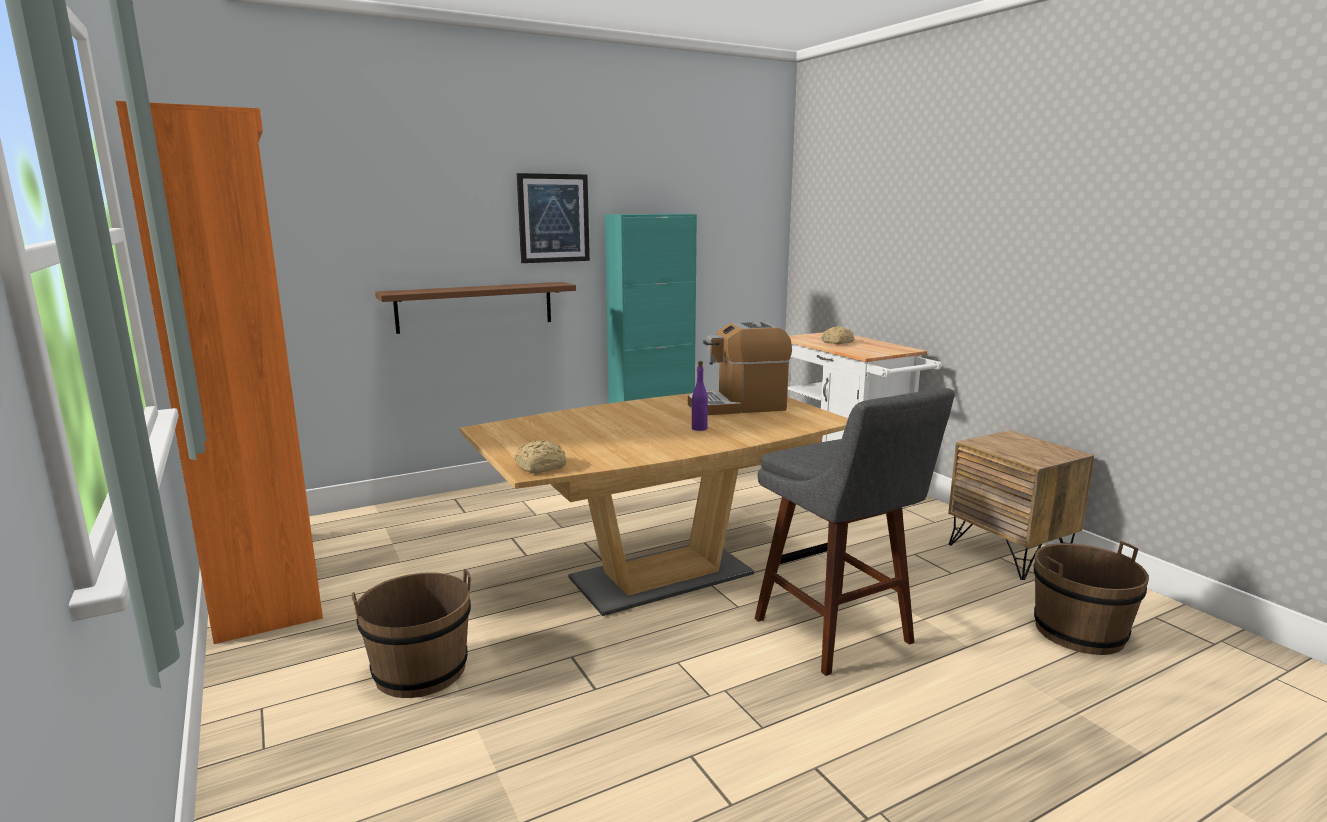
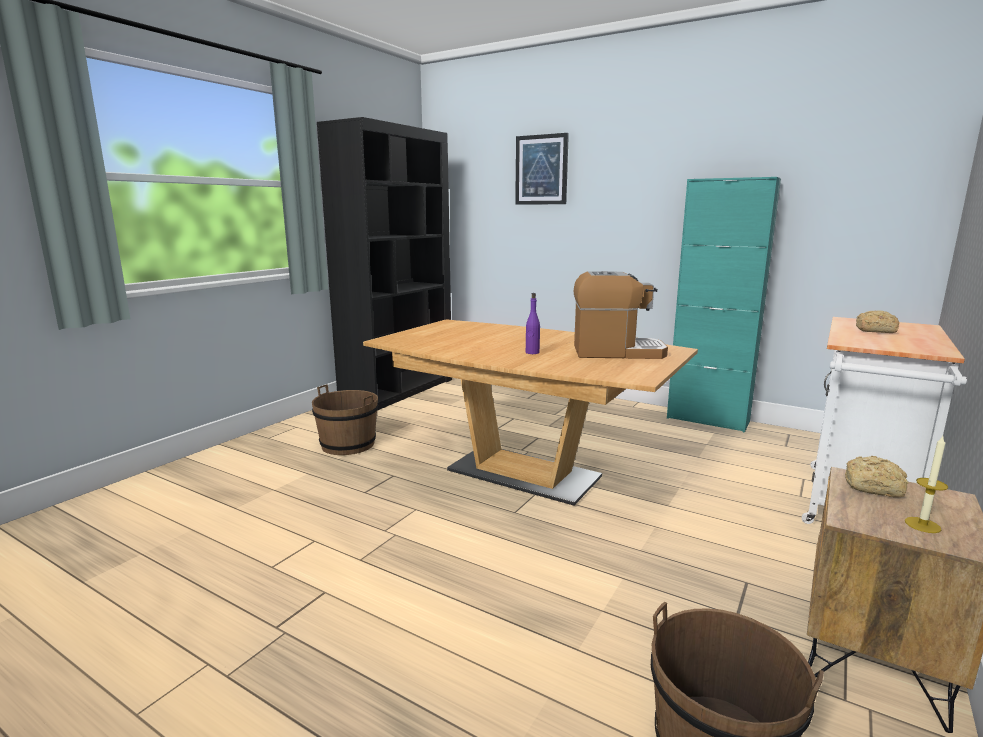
camera: 60 degrees right, 0 degrees up
(268, 581) = (398, 390): orange bookcase -> black bookcase
(475, 307) = (578, 254): brown shelf -> none
(542, 466) = (395, 340): bread -> bread (875, 487)
(553, 218) = (647, 185): picture -> picture (541, 170)
(737, 406) = (616, 352): coffee machine -> coffee machine turned 135 degrees clockwise
(837, 634) = (519, 566): grey stool -> none
(1046, 451) = (922, 525): none -> candle

